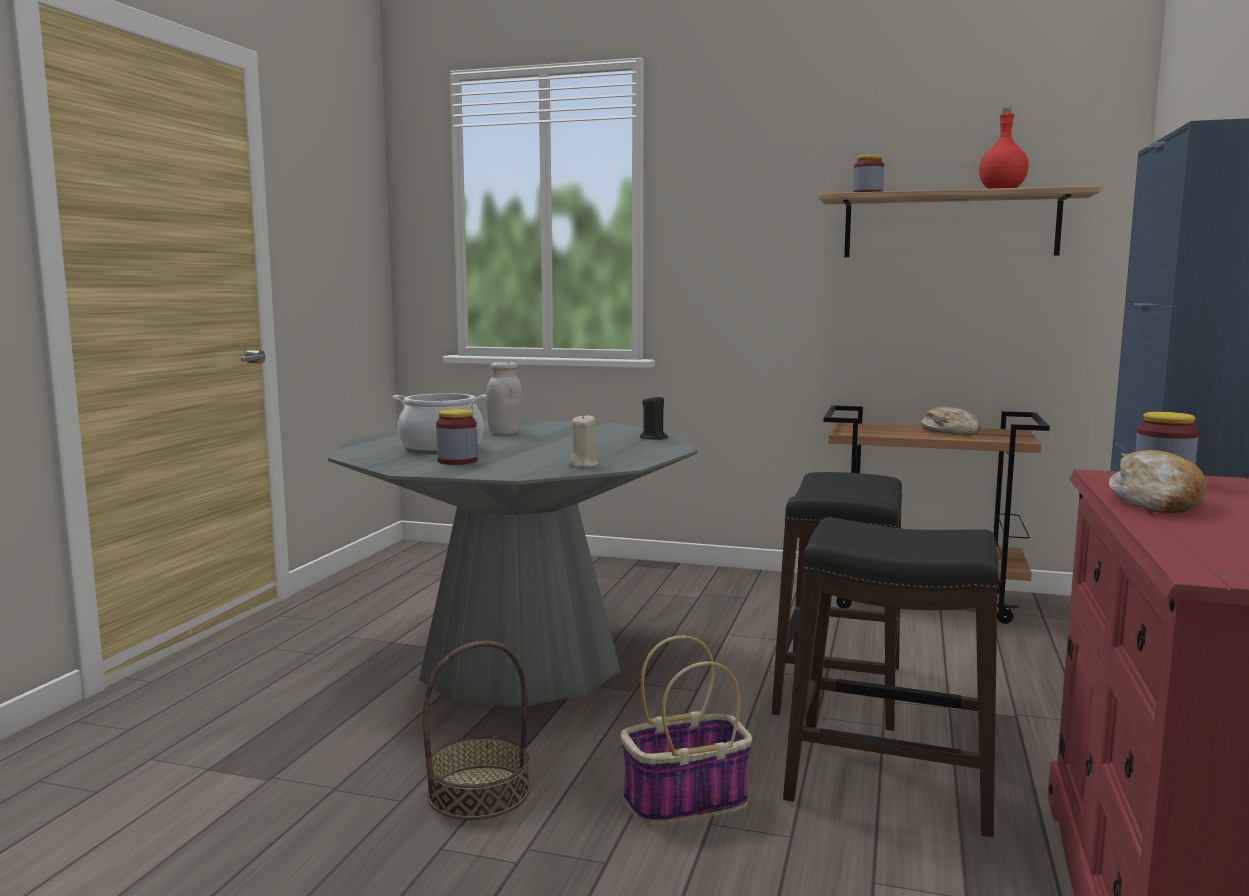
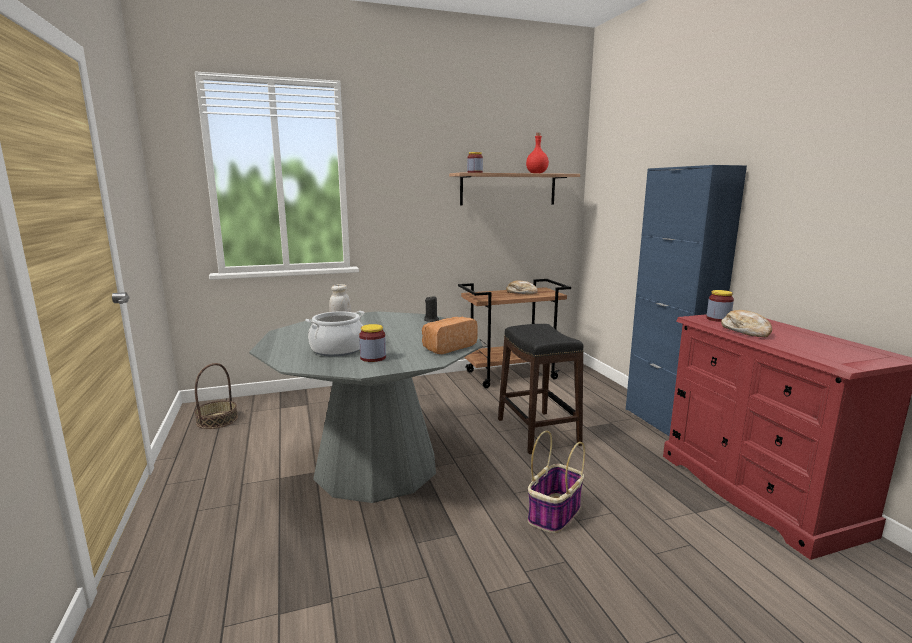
camera: 35 degrees left, 5 degrees up
(479, 792) = (461, 552): basket -> basket (217, 420)
(583, 465) = (447, 347): beige candle -> bread
(889, 782) = (610, 471): black stool -> none

